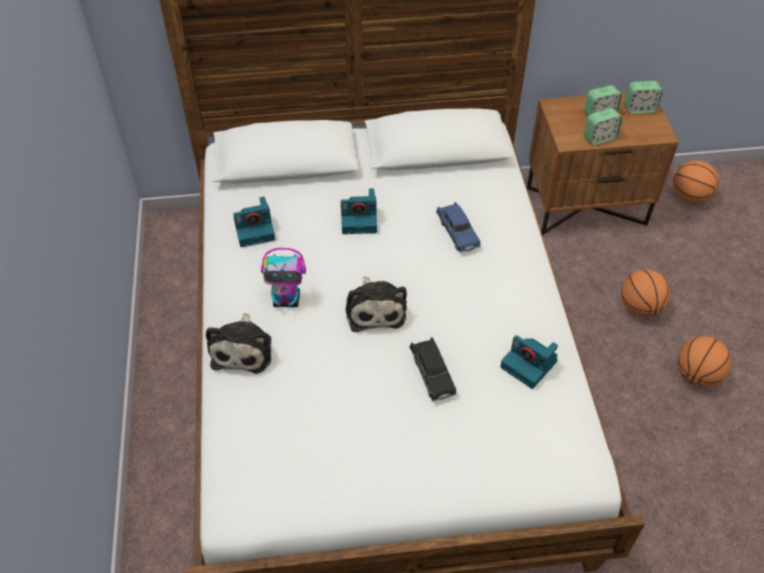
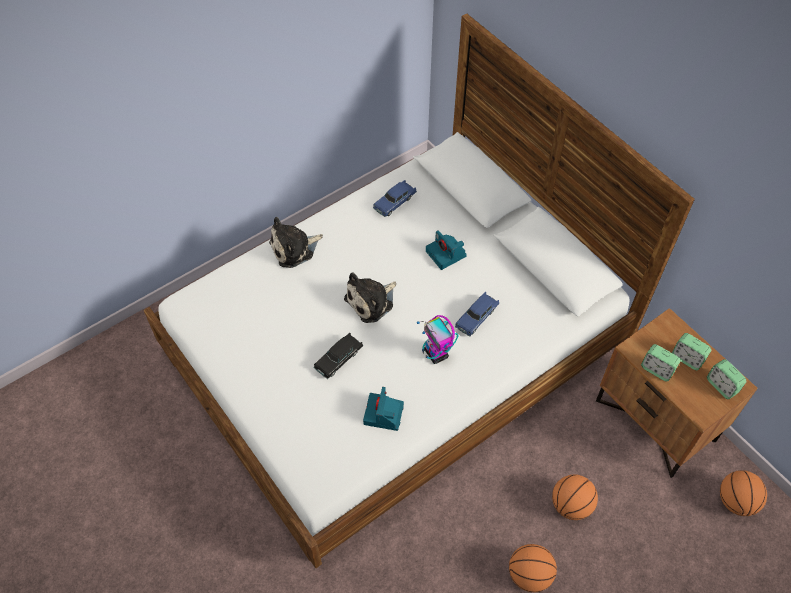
camera: 60 degrees right, 5 degrees up
(255, 229) = (394, 202): camera -> blue toy car
(287, 300) = (347, 250): toy robot -> toy robot (436, 354)

